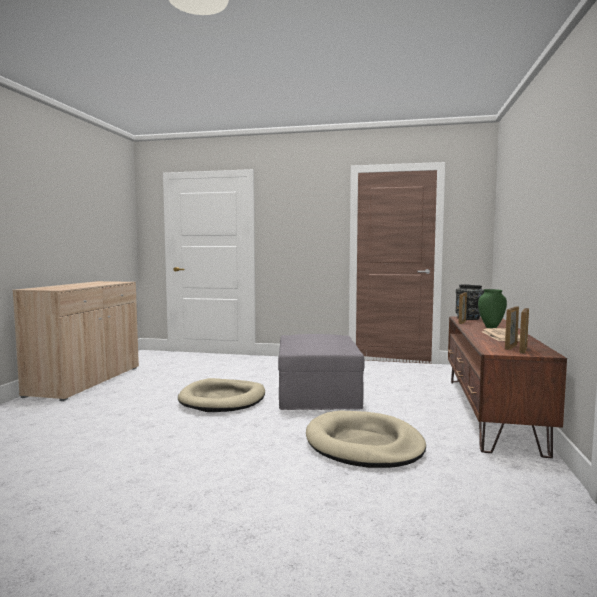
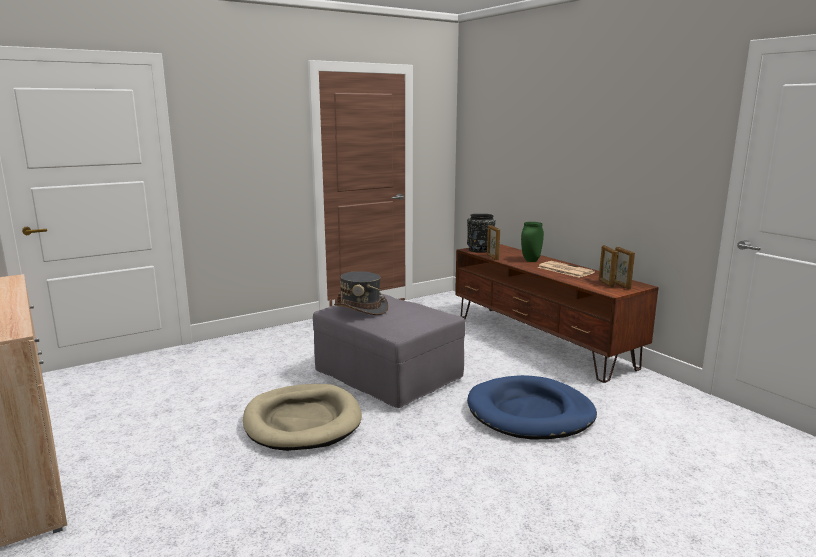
camera: 45 degrees left, 10 degrees up
(301, 335) = (361, 308): none -> grey hat
(364, 444) = (530, 413): beige dog bed -> blue dog bed

